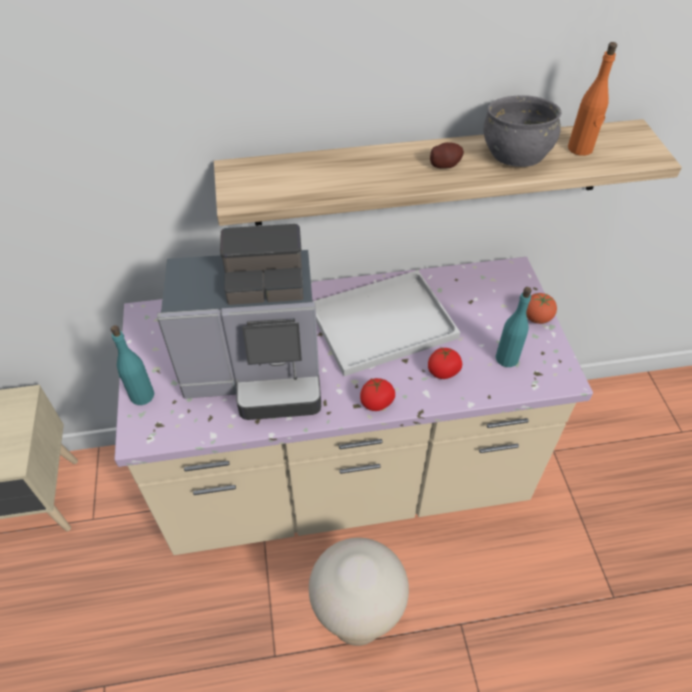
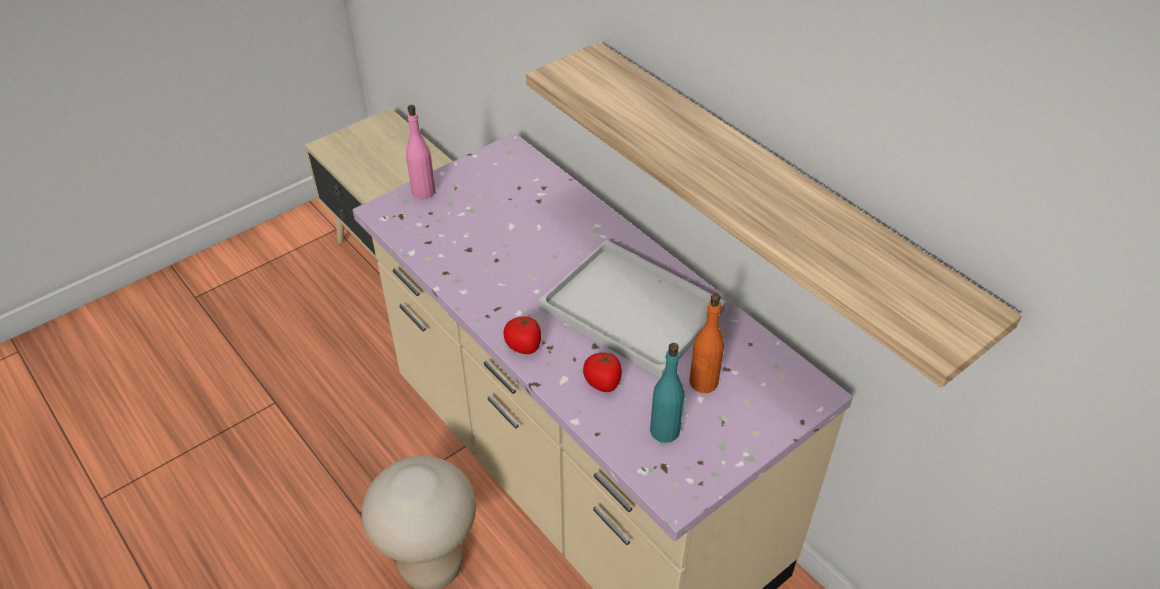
camera: 60 degrees right, 5 degrees down
(141, 395) = (423, 191): turquoise bottle -> pink bottle
(258, 373) = (499, 249): coffee machine -> none
(445, 164) = (737, 177): potato -> none
(515, 155) = (811, 223): grey bowl -> none
(536, 318) = (752, 439): tomato -> none
(580, 149) = (881, 272): orange bottle -> orange bottle (703, 382)

